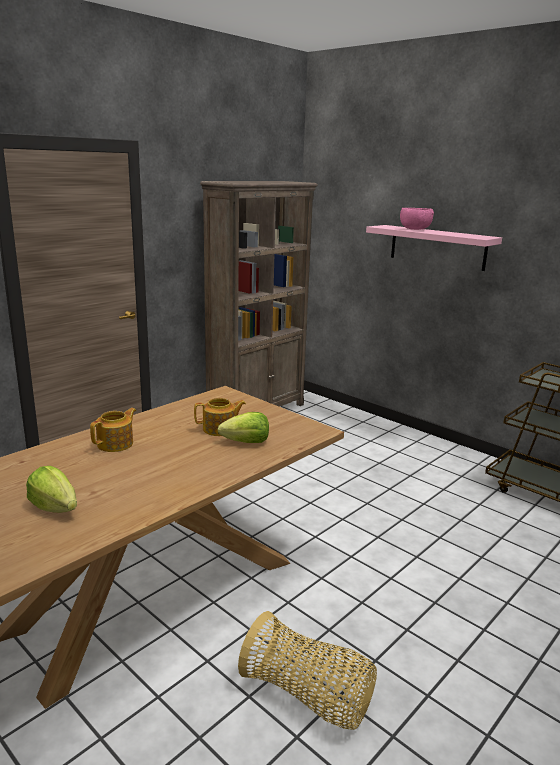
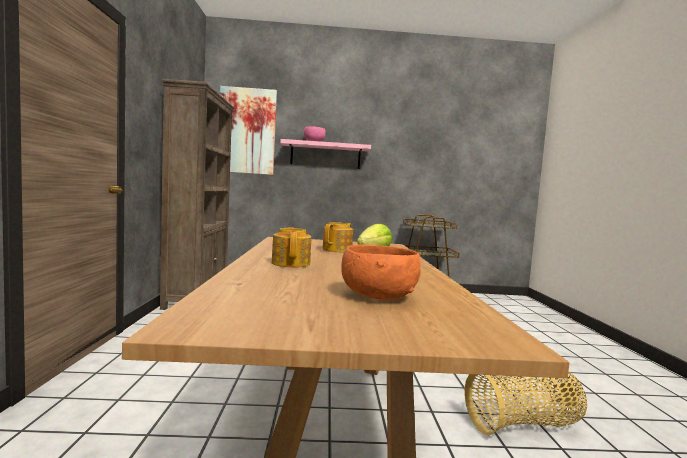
camera: 45 degrees left, 15 degrees down
(55, 507) = (377, 296): lettuce -> orange bowl
(344, 209) = (247, 131): none -> picture

